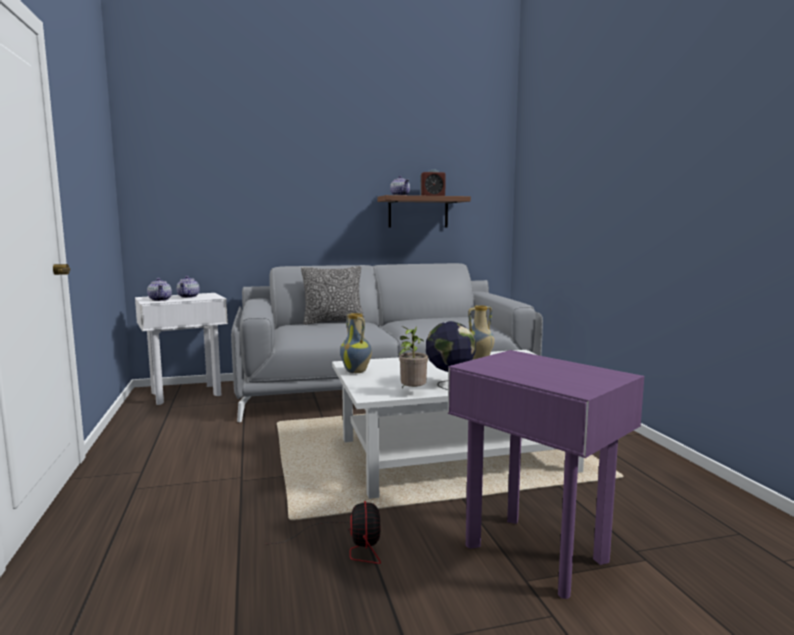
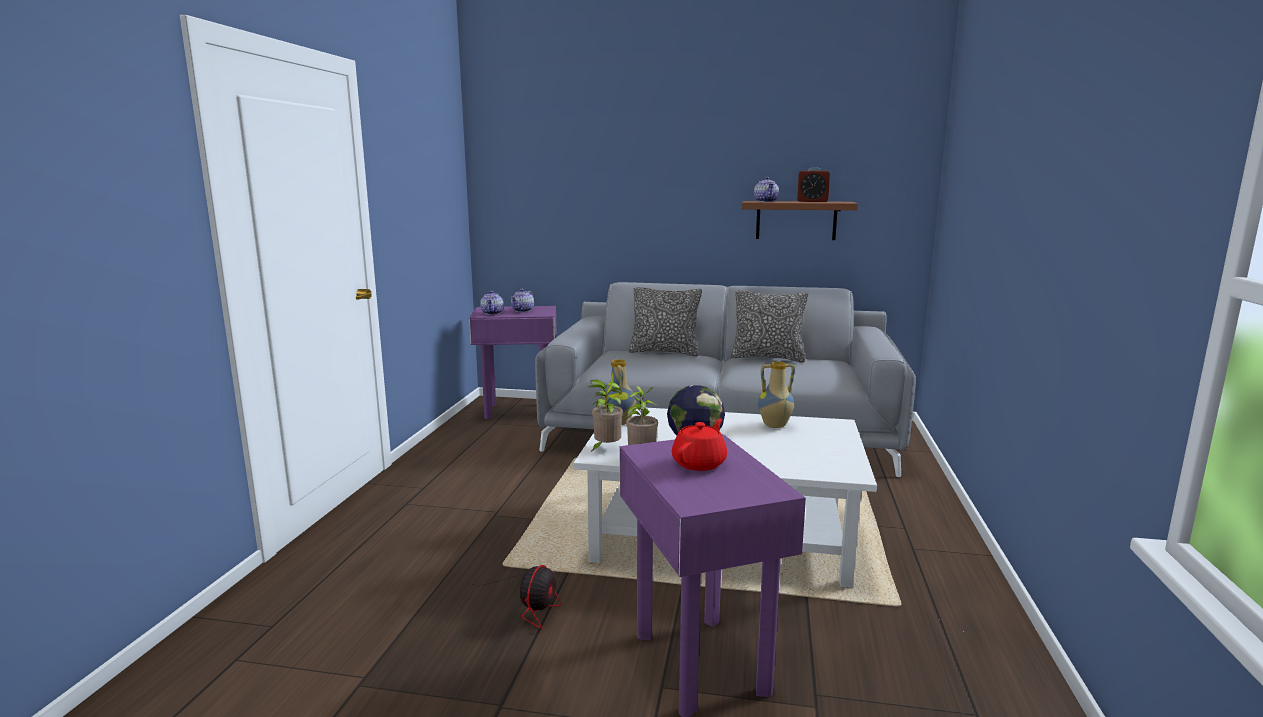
camera: 25 degrees right, 5 degrees up
(186, 394) = (518, 411): white side table -> purple side table
(371, 389) = (605, 448): none -> potted plant
(419, 319) = (768, 357): none -> pillow
(532, 367) = (700, 463): none -> red teapot

